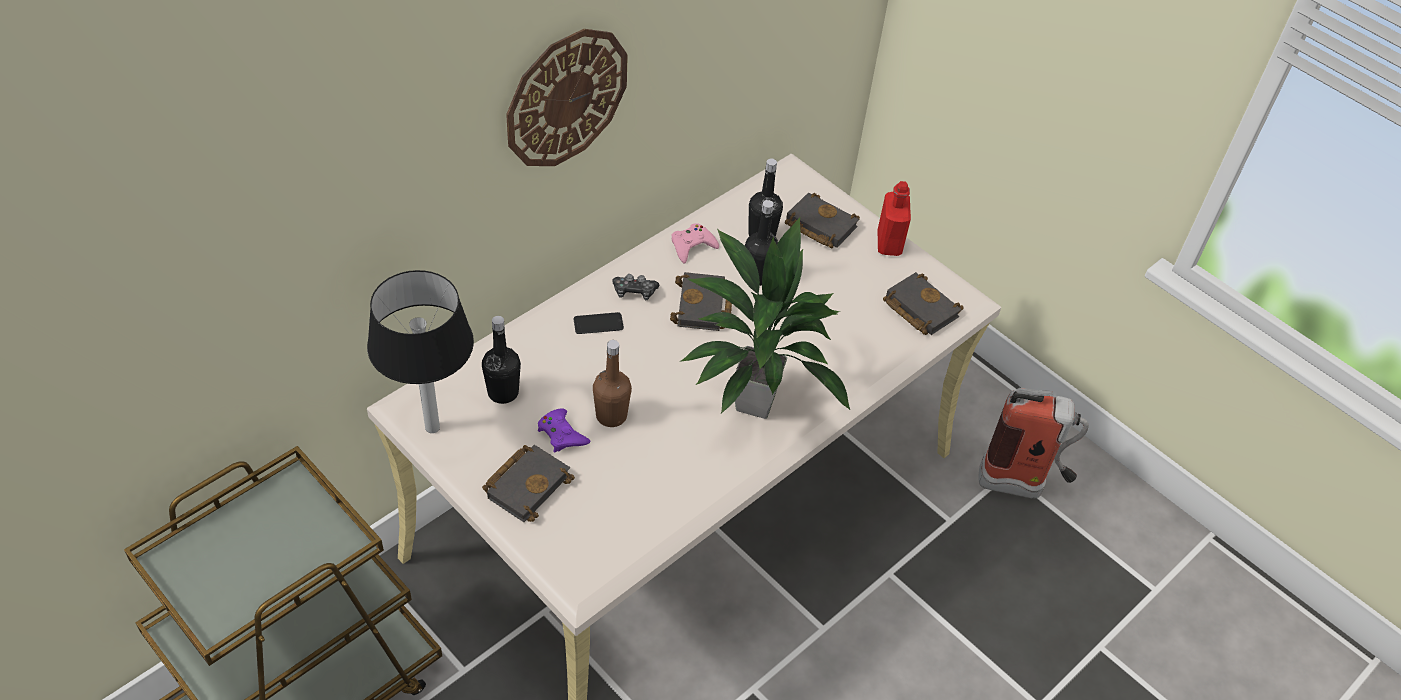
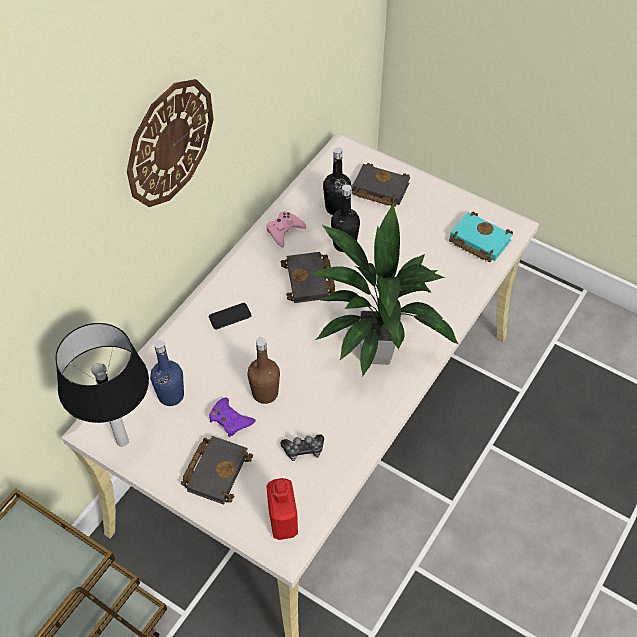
camera: 10 degrees left, 5 degrees up
(503, 392) = (171, 395): black bottle -> blue bottle
(634, 292) = (250, 281): game controller -> game controller (303, 450)
(889, 243) = (438, 191): red bottle -> red bottle (283, 521)
(918, 308) = (477, 241): black book -> turquoise book
(1022, 486) = (567, 349): fire extinguisher -> none

